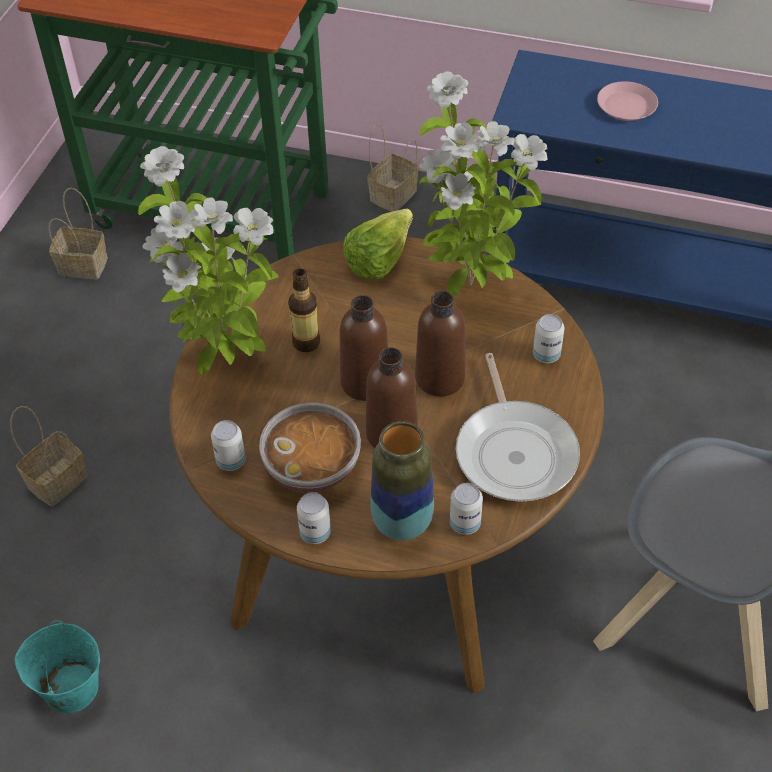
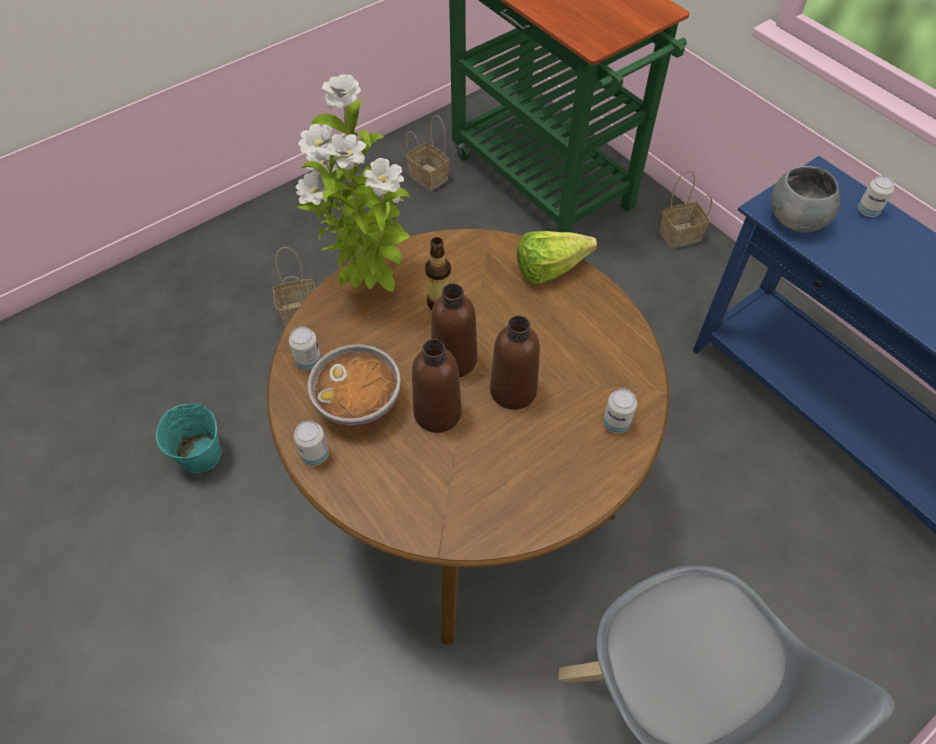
camera: 35 degrees right, 5 degrees up
(402, 523) = (382, 489): vase -> none
(465, 524) = (427, 522): can -> can (867, 211)
(468, 287) = (601, 330): potted plant -> none
(515, 451) = (519, 488): frying pan -> none
(545, 113) = (796, 219): none -> grey bowl
(626, 106) = (877, 248): pink plate -> none

